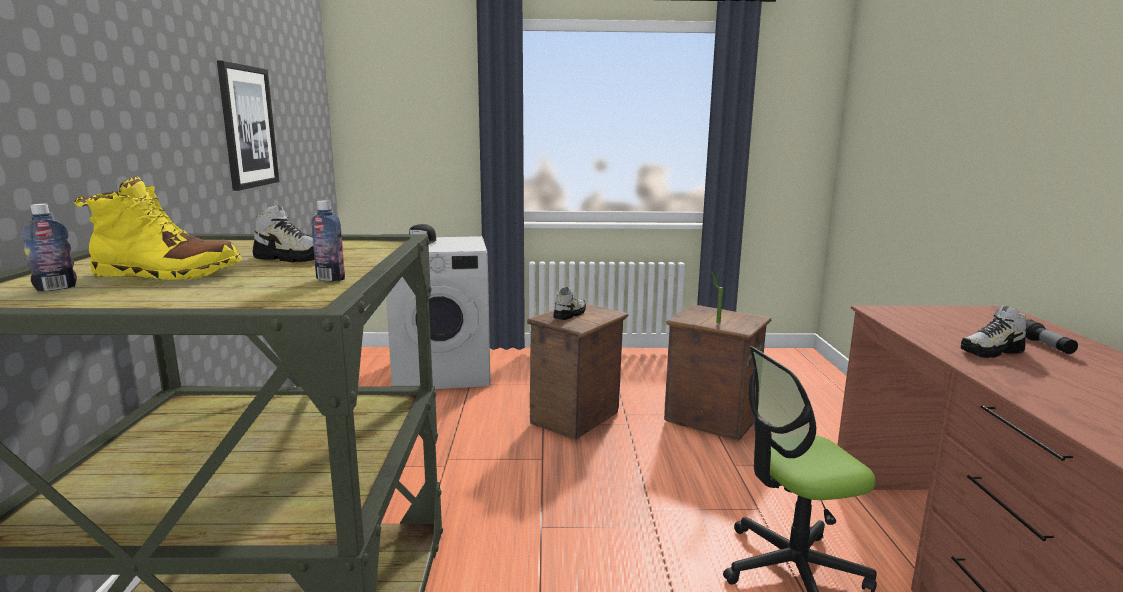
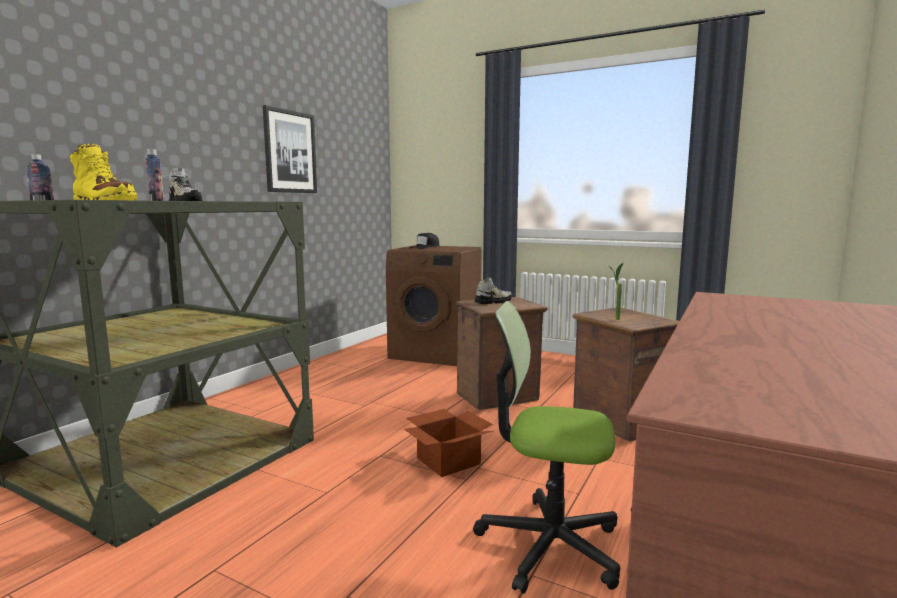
camera: 30 degrees right, 5 degrees down
(442, 373) = (434, 353): white washing machine -> brown washing machine
(614, 510) = (448, 460): none -> cardboard box
(991, 352) = (763, 326): shoe -> none
(1045, 346) = (863, 331): flashlight -> none

